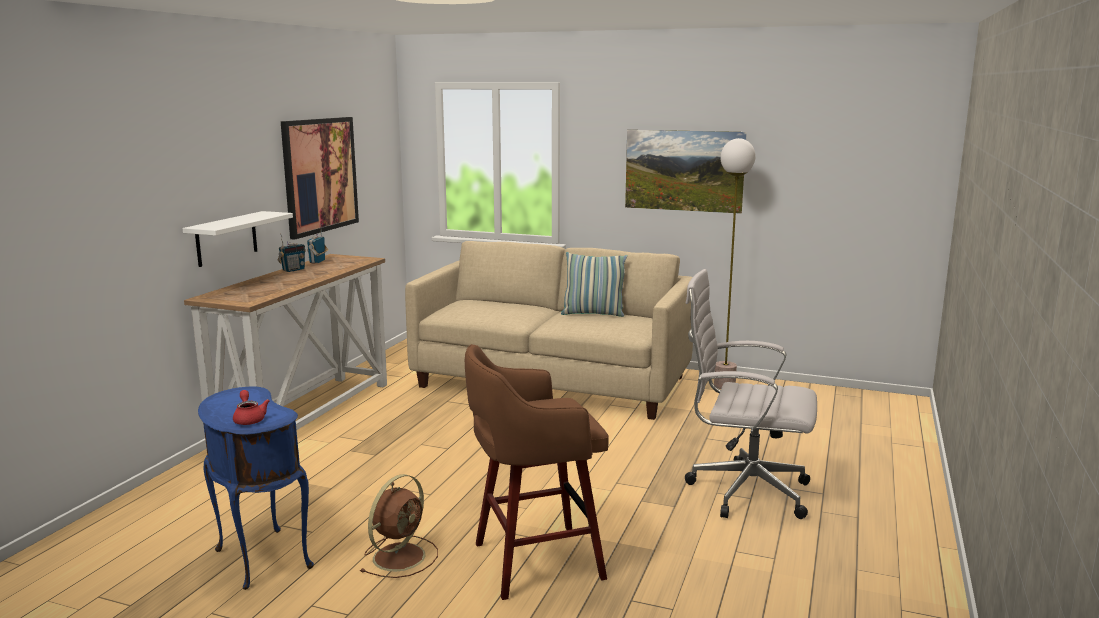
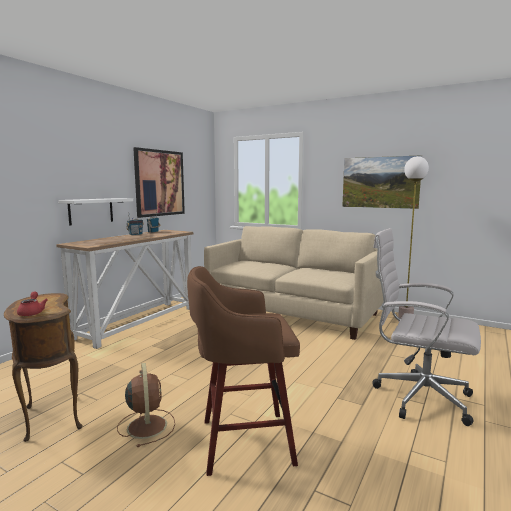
camera: 10 degrees right, 5 degrees down
(259, 560) = (50, 418): blue side table -> brown side table
(400, 556) = (147, 425): brown fan -> brown fan turned 60 degrees counterclockwise
(593, 314) = (318, 269): pillow -> none

